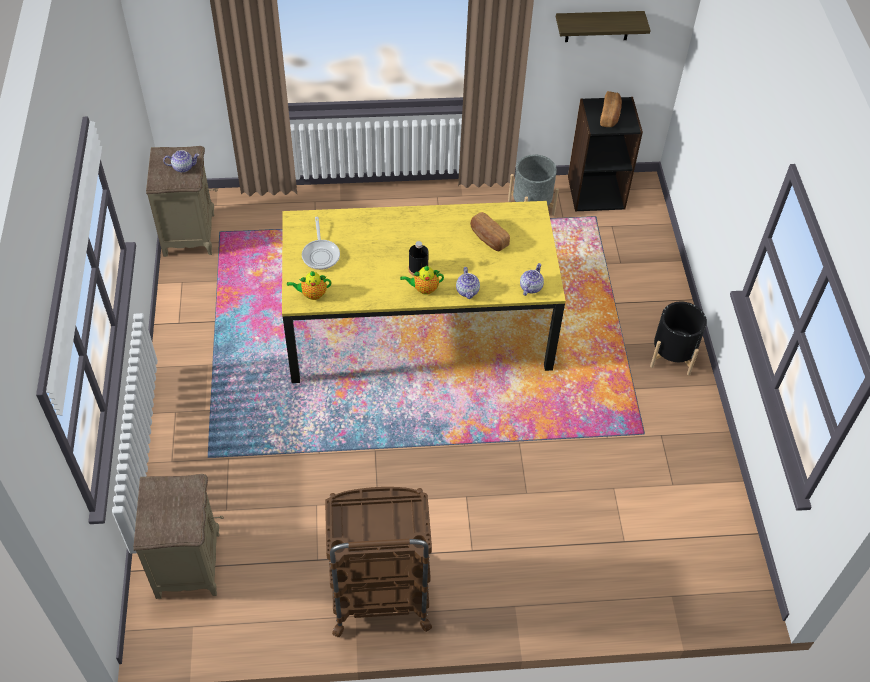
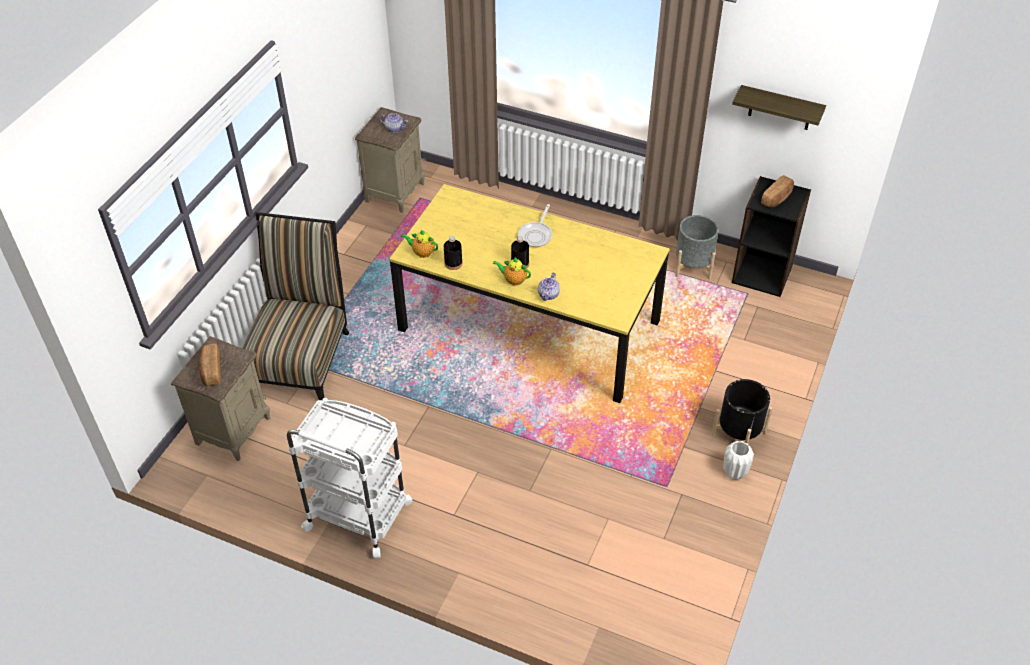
camera: 30 degrees right, 5 degrees down
(205, 452) = (300, 355): none -> chair
(321, 254) = (450, 225): frying pan -> frying pan (536, 235)
(352, 294) = (453, 263): none -> black bottle
(380, 594) = (358, 515): brown cart -> white cart
(488, 238) = (596, 260): bread -> bread (211, 371)
(530, 287) = (604, 310): teapot -> none
(692, 394) = (734, 472): none -> white vase

